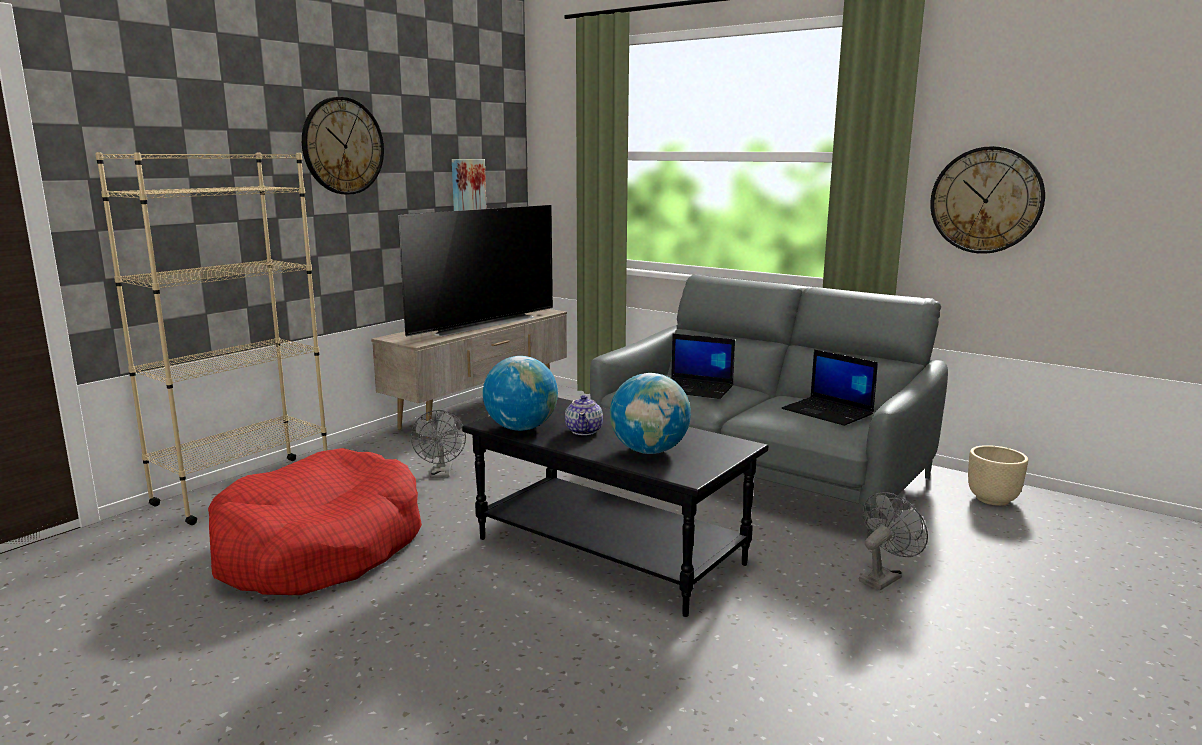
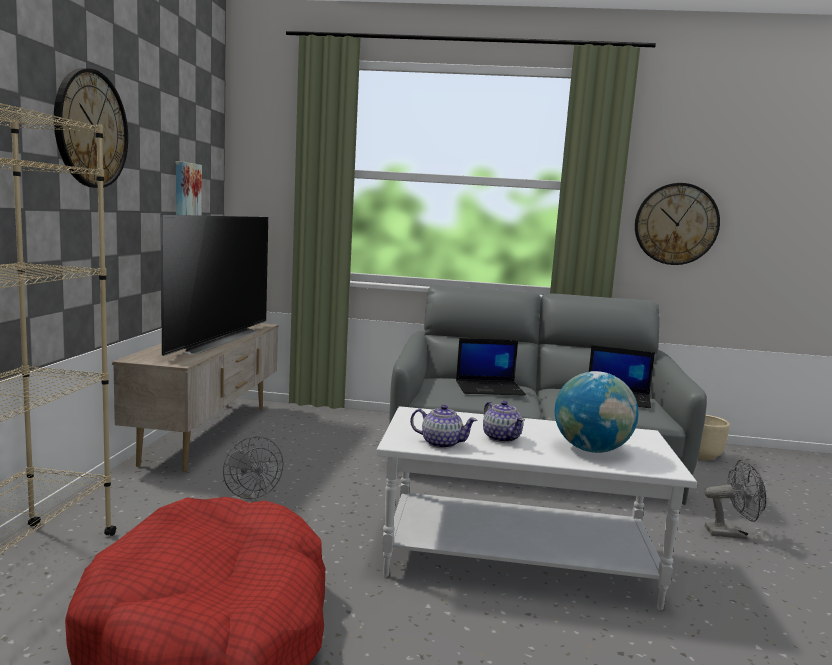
camera: 30 degrees left, 5 degrees down
(521, 428) = (441, 443): globe -> teapot
(611, 551) = (518, 559): black coffee table -> white coffee table
(883, 577) = (731, 533): grey fan -> grey fan turned 75 degrees clockwise

